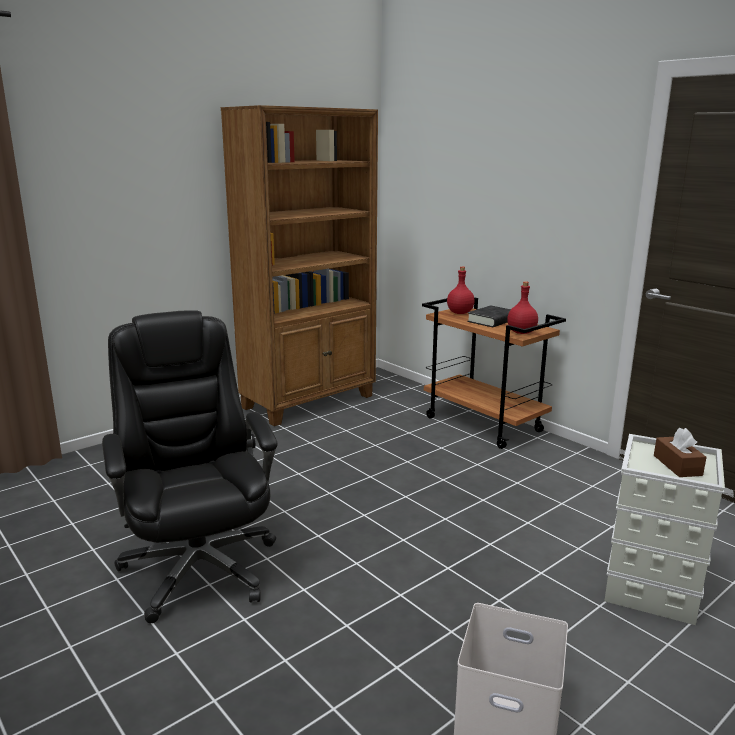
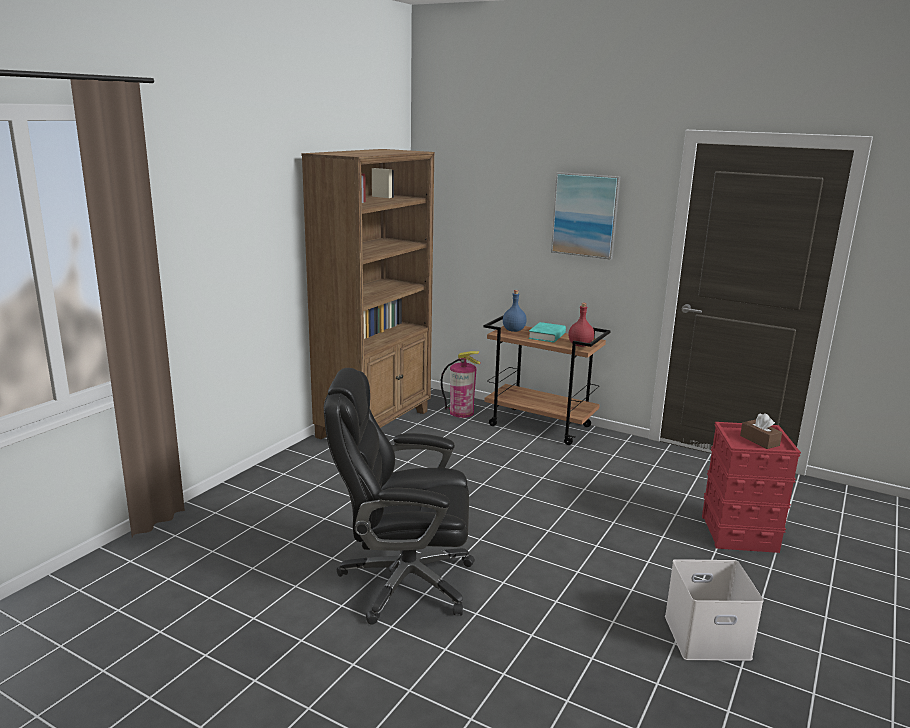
camera: 20 degrees left, 0 degrees up
(199, 566) = (403, 581): black office chair -> black office chair turned 45 degrees counterclockwise
(407, 401) = (461, 412): none -> fire extinguisher
(460, 313) = (514, 330): red bottle -> blue bottle
(492, 321) = (547, 336): black book -> turquoise book
(543, 179) = (585, 215): none -> picture
(652, 589) = (740, 534): grey storage box -> red storage box

